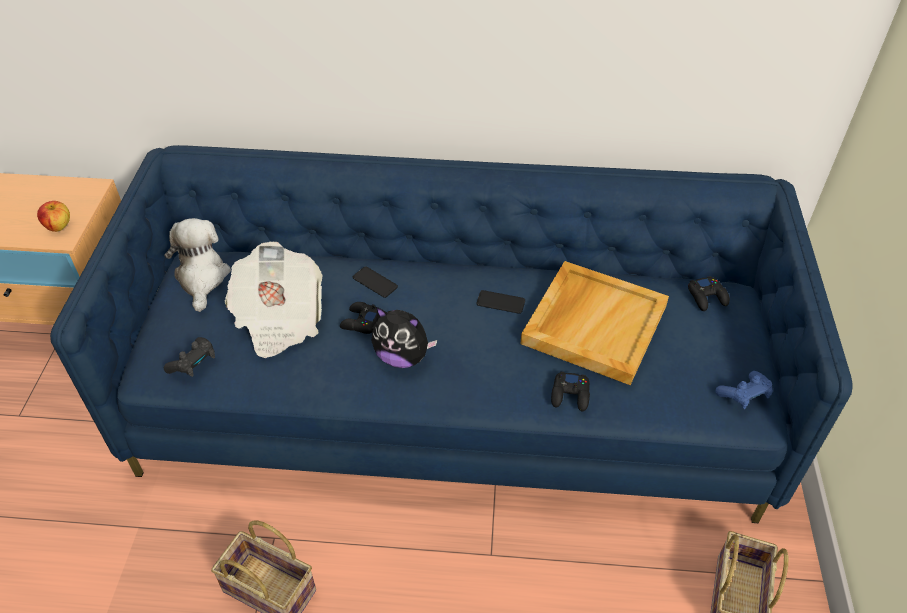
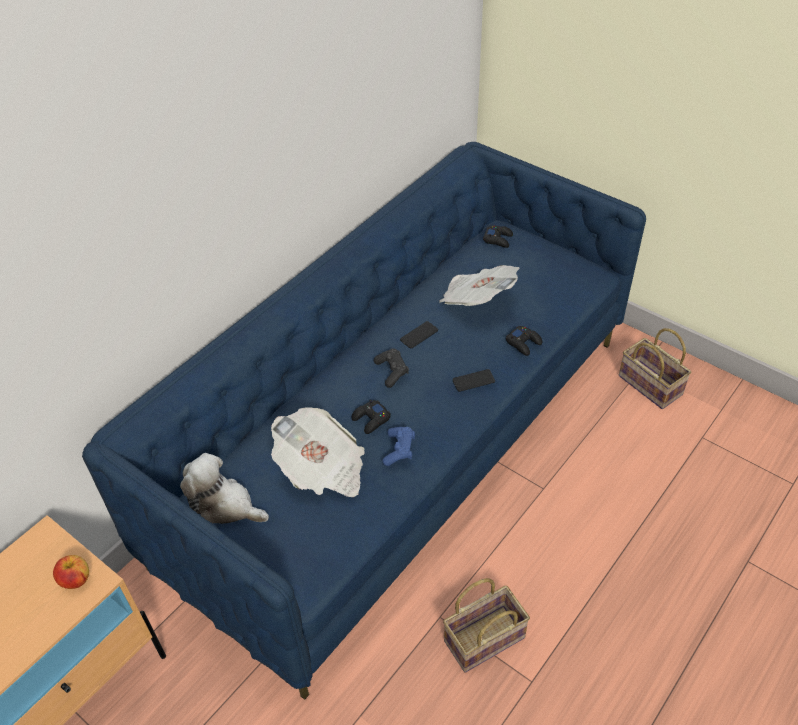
camera: 55 degrees left, 0 degrees up
(193, 363) = (322, 545): black game controller -> black game controller (392, 372)
(375, 282) = (337, 394): phone -> phone (473, 381)
(402, 357) = (422, 412): plush toy -> none
(594, 323) = (477, 300): beige tray -> newspaper
(744, 395) = (581, 269): blue game controller -> blue game controller (399, 450)

